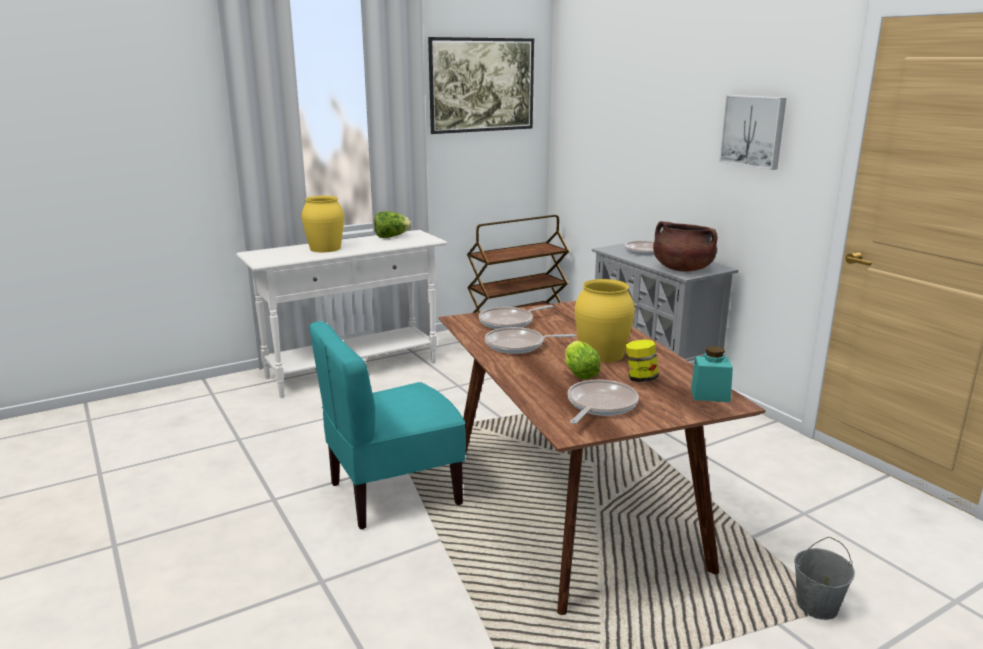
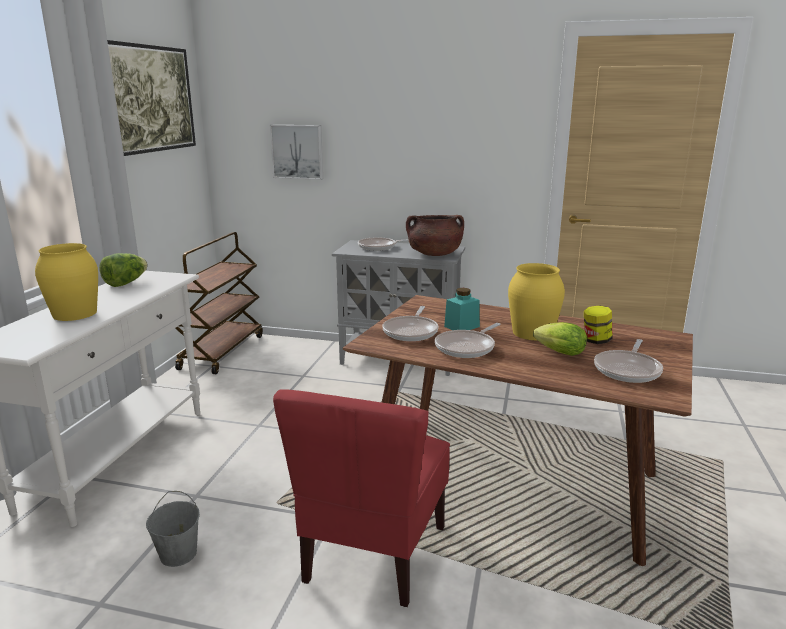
camera: 45 degrees left, 0 degrees up
(393, 493) = (373, 554): turquoise chair -> red chair
(599, 405) = (628, 370): frying pan -> frying pan turned 135 degrees counterclockwise
(710, 395) = (651, 336): turquoise jar -> turquoise jar (461, 326)
(754, 131) = (467, 130): picture -> picture (298, 151)
(816, 605) = (715, 464): grey bucket -> grey bucket (178, 554)

